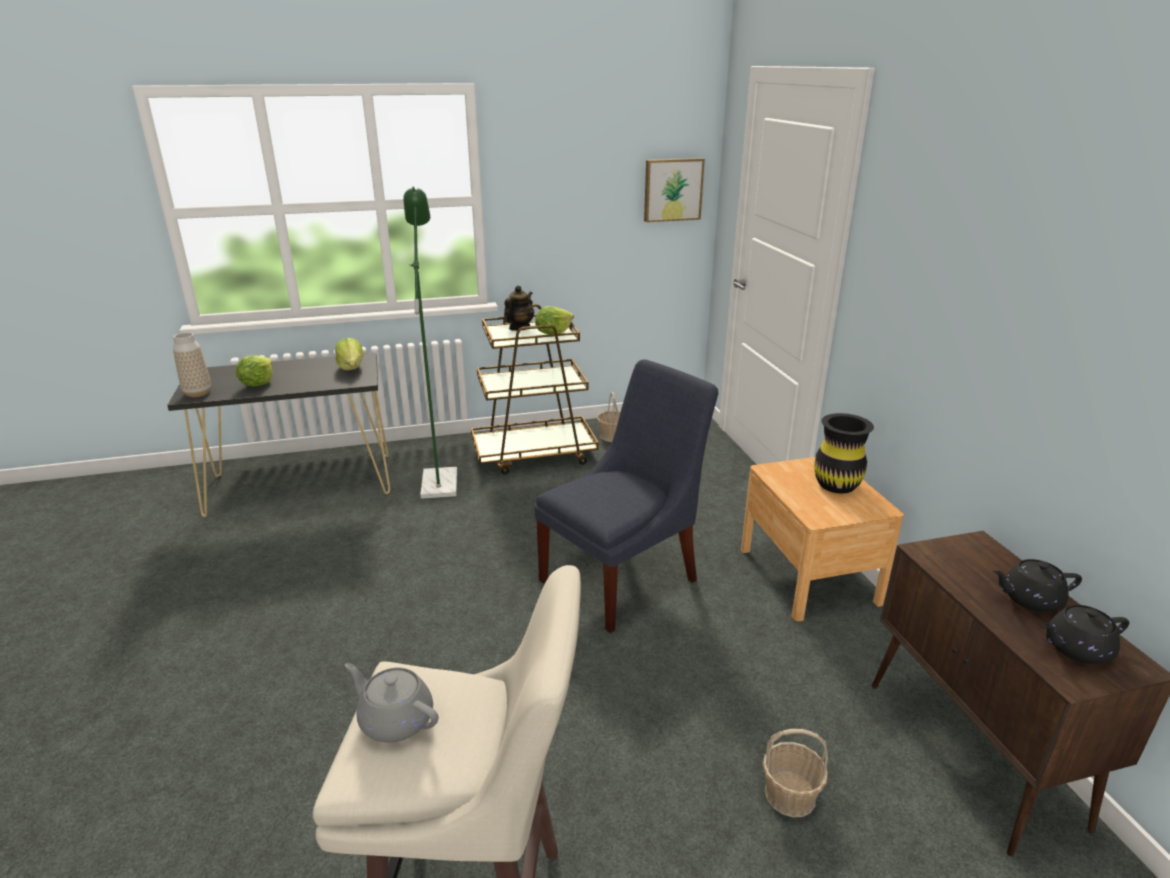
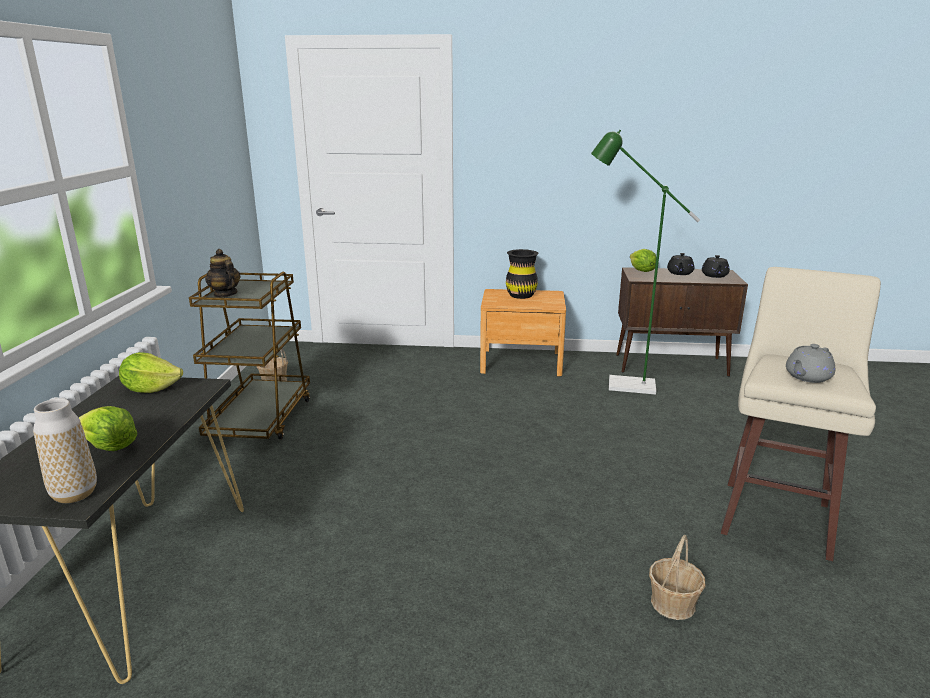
camera: 70 degrees left, 5 degrees down
(439, 478) = (247, 475): green floor lamp -> green floor lamp (622, 385)
(553, 333) = (261, 286): lettuce -> lettuce (641, 271)
(624, 577) = (485, 416): blue chair -> none
(672, 189) = (232, 146): picture -> none
(790, 795) = (692, 410): basket -> basket (673, 603)

